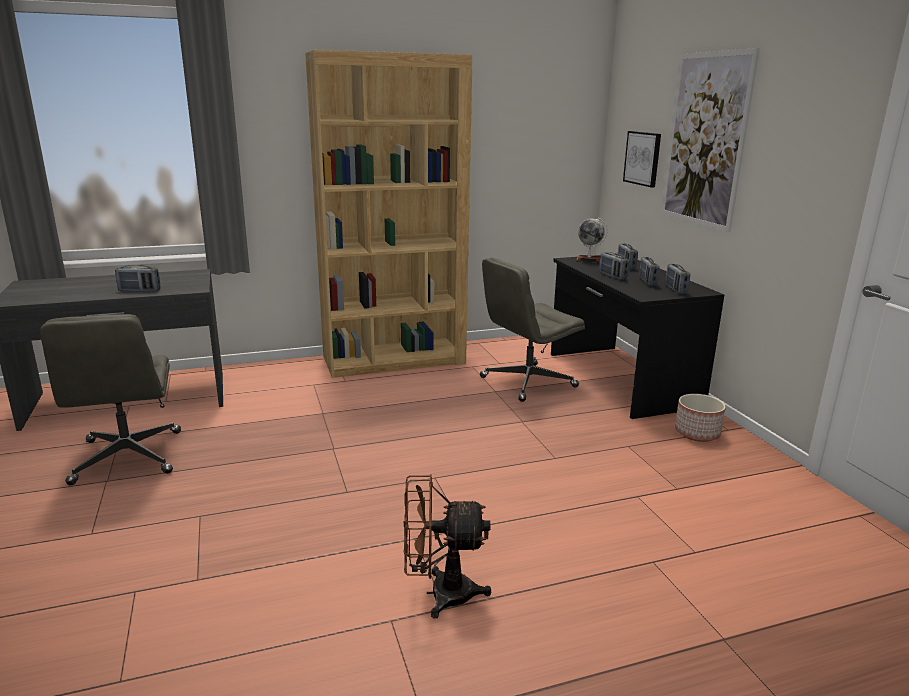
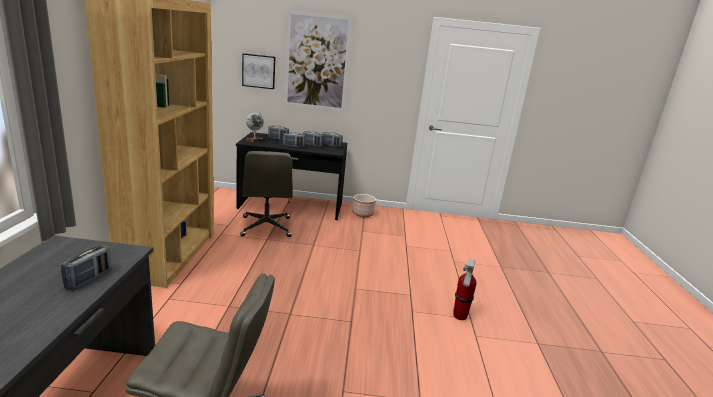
camera: 70 degrees left, 0 degrees up
(439, 594) = (459, 316): brown fan -> fire extinguisher

